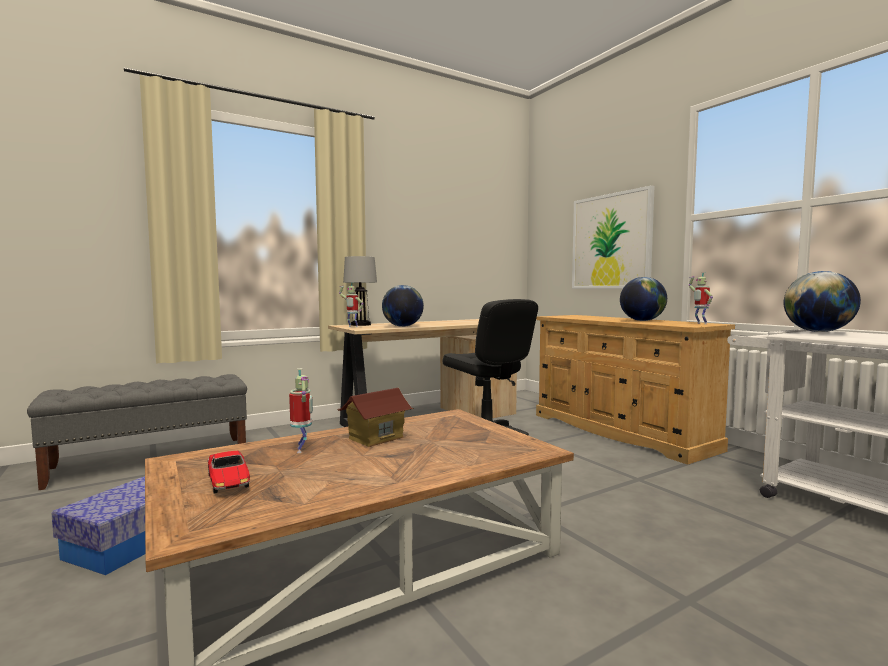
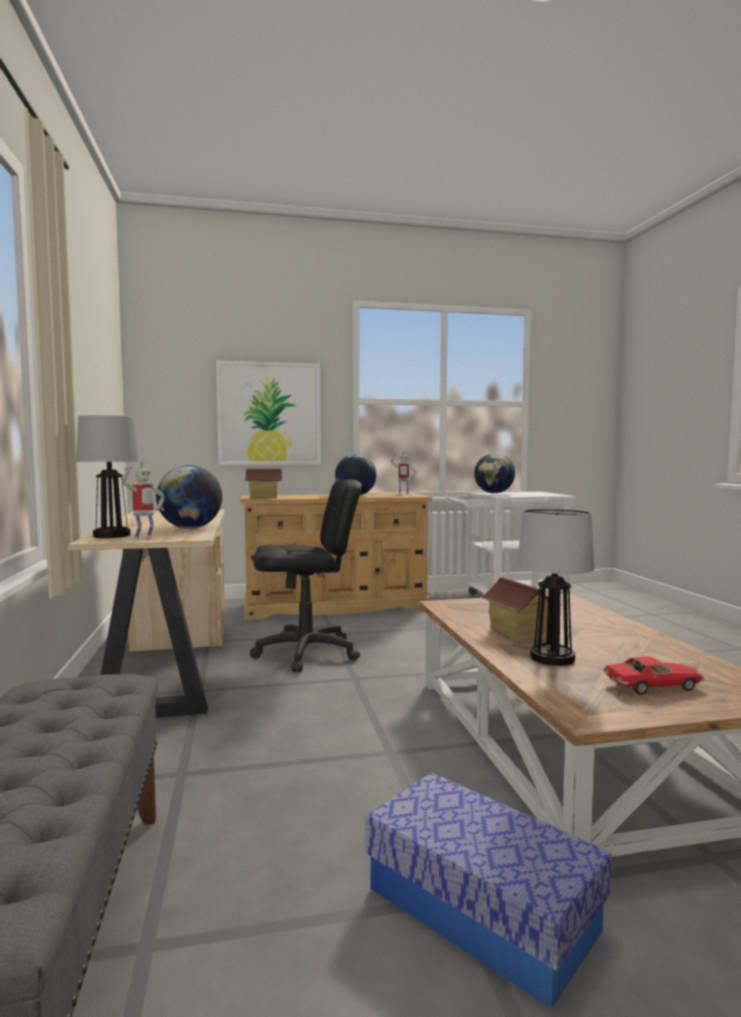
camera: 70 degrees left, 0 degrees up
(302, 450) = (551, 658): toy robot -> table lamp
(561, 316) = (264, 498): none -> toy house

